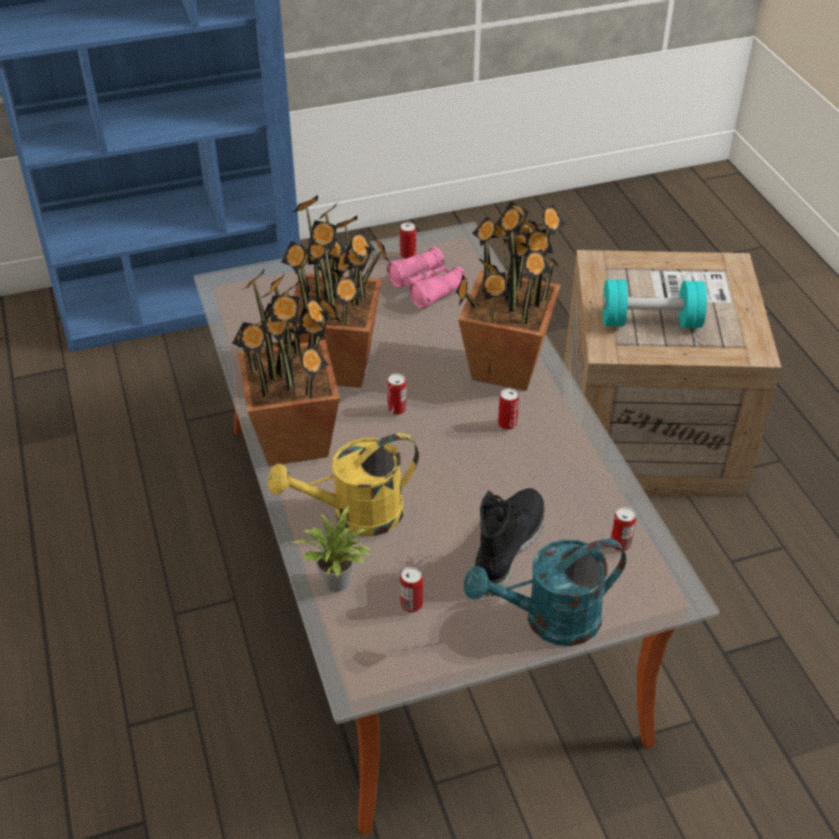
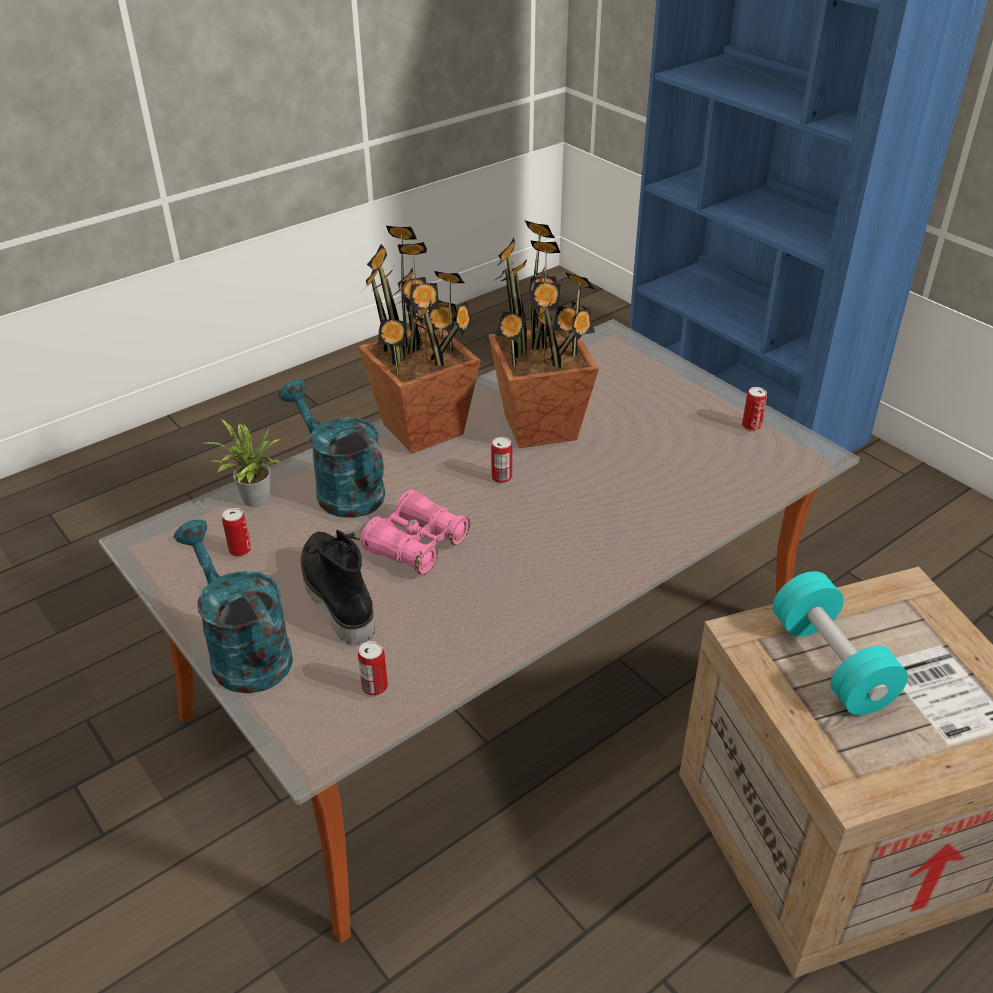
camera: 70 degrees right, 5 degrees down
(355, 515) = (341, 488): yellow watering can -> turquoise watering can
(426, 287) = (707, 451): pink binoculars -> pink binoculars (417, 545)
(505, 366) = (617, 536): potted plant -> none
(506, 547) = (336, 597): black boot -> black boot turned 120 degrees counterclockwise
(507, 424) = (523, 558): can -> none

